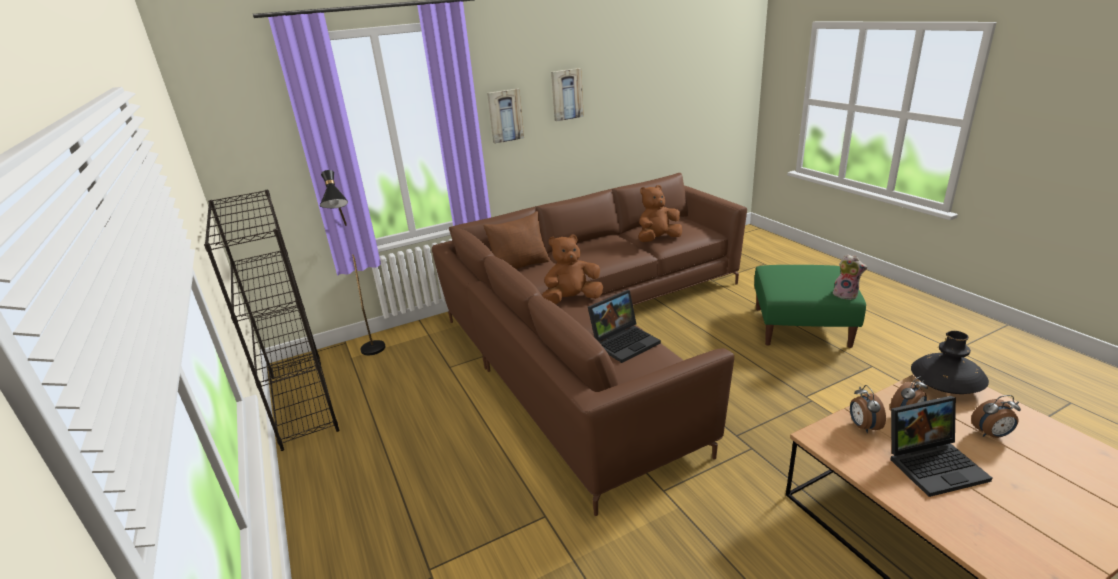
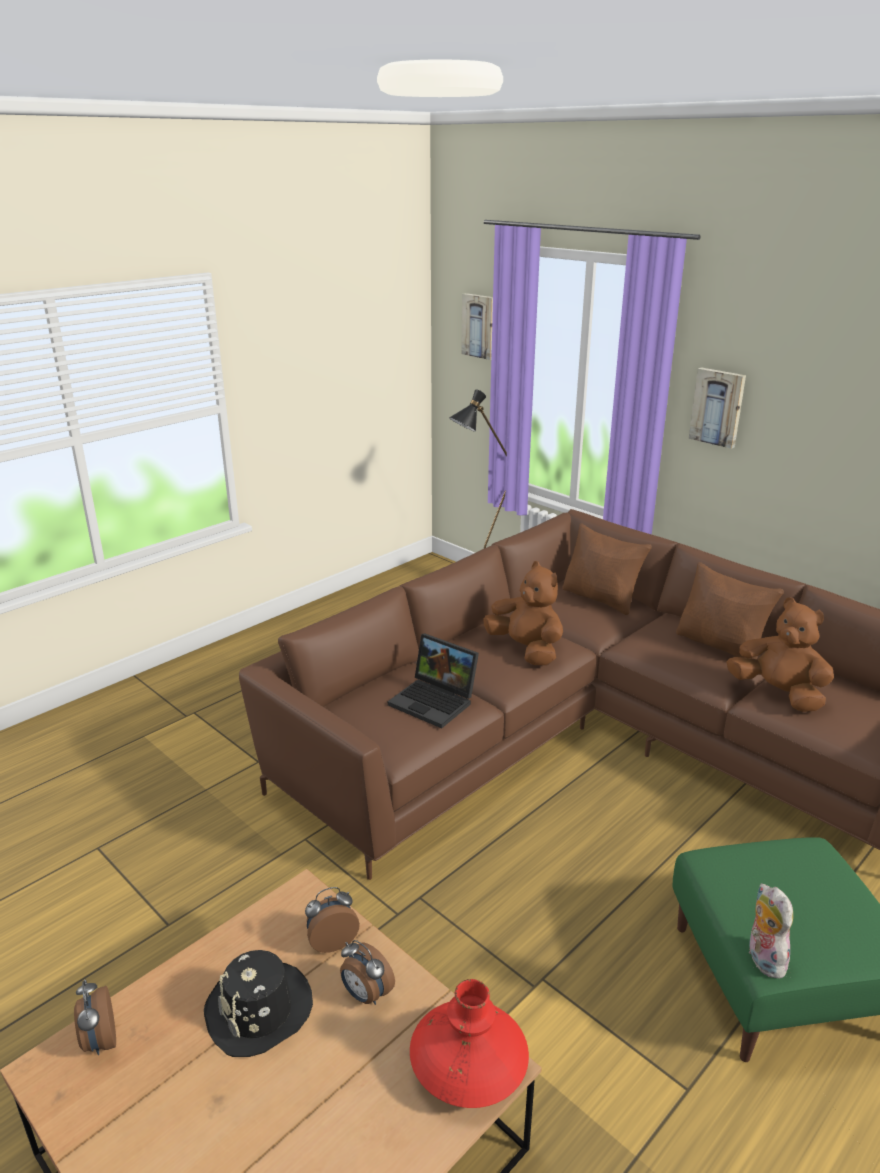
camera: 70 degrees right, 0 degrees up
(302, 402) = (382, 588): black bookcase -> none
(566, 94) = (824, 410): picture -> picture (480, 326)
(602, 243) = (720, 645): none -> brown pillow
(846, 295) = (762, 958): plush toy -> plush toy turned 150 degrees clockwise
(934, 463) = (259, 1010): laptop -> black hat
(945, 384) = (468, 1065): black vase -> red vase
(991, 434) = (334, 1100): alarm clock -> alarm clock (99, 1040)

